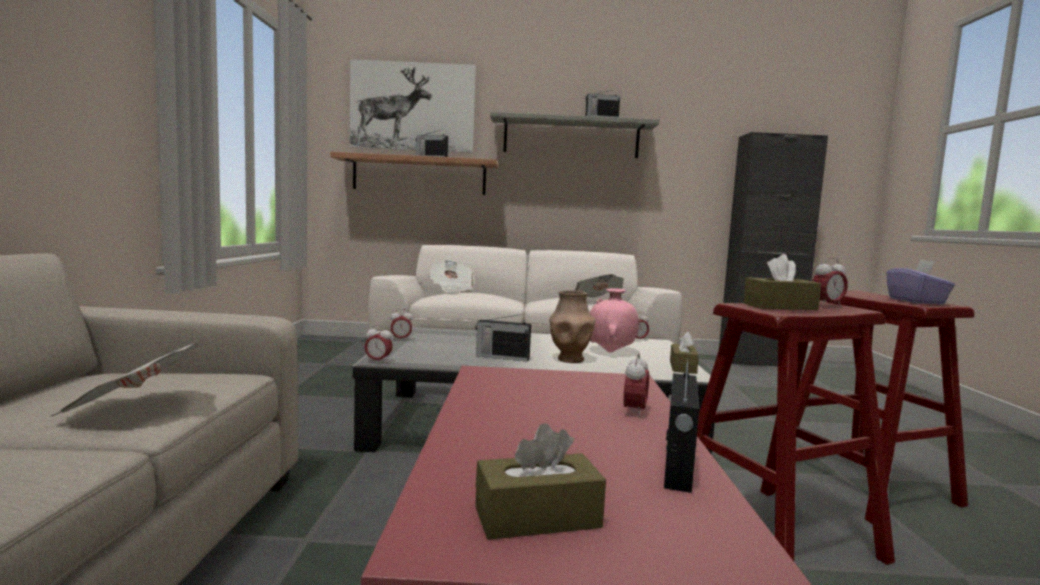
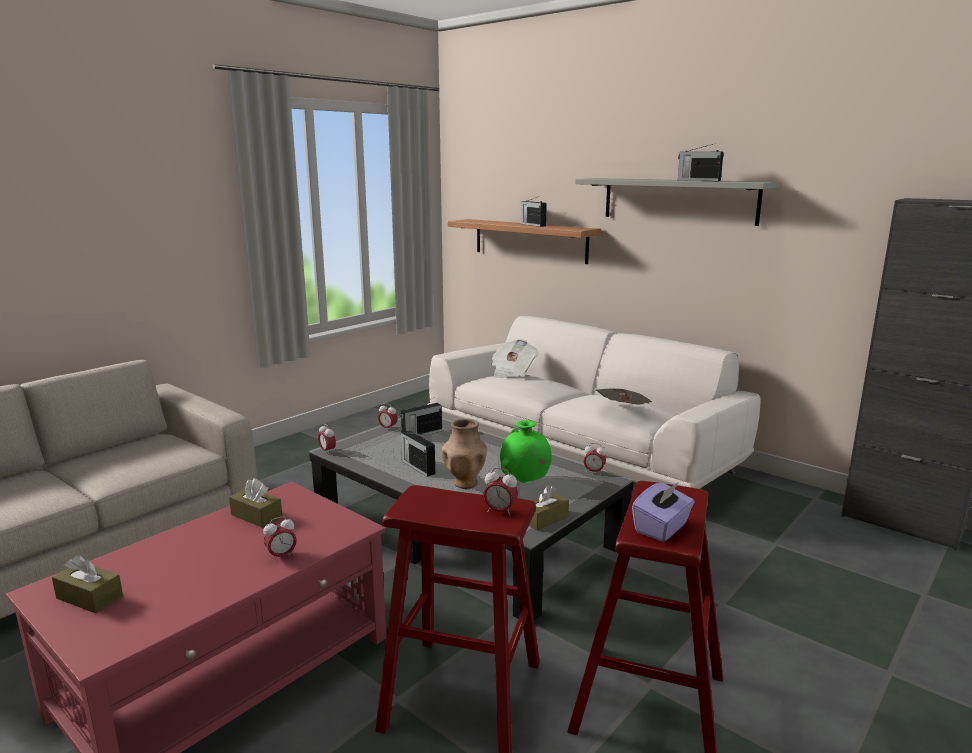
camera: 40 degrees right, 10 degrees up
(131, 411) = (122, 471): newspaper -> none
(412, 107) = (524, 168): picture -> none
(611, 352) = (524, 482): pink vase -> green vase
(677, 465) = (201, 600): radio -> radio (421, 434)
(780, 306) = (441, 503): brown tissue box -> brown tissue box (256, 516)

